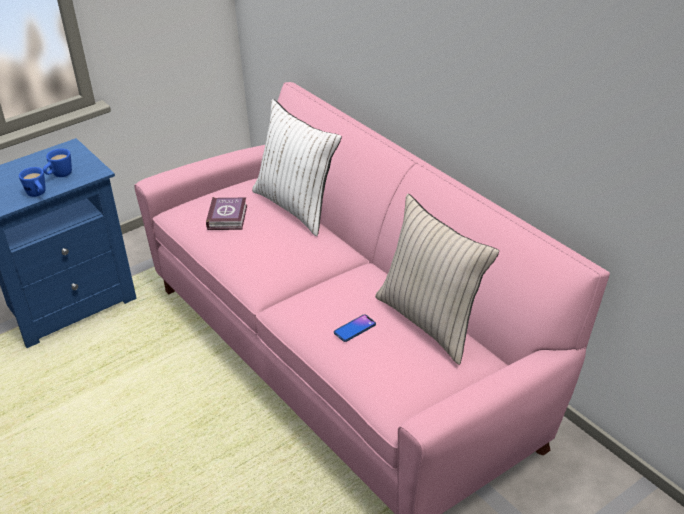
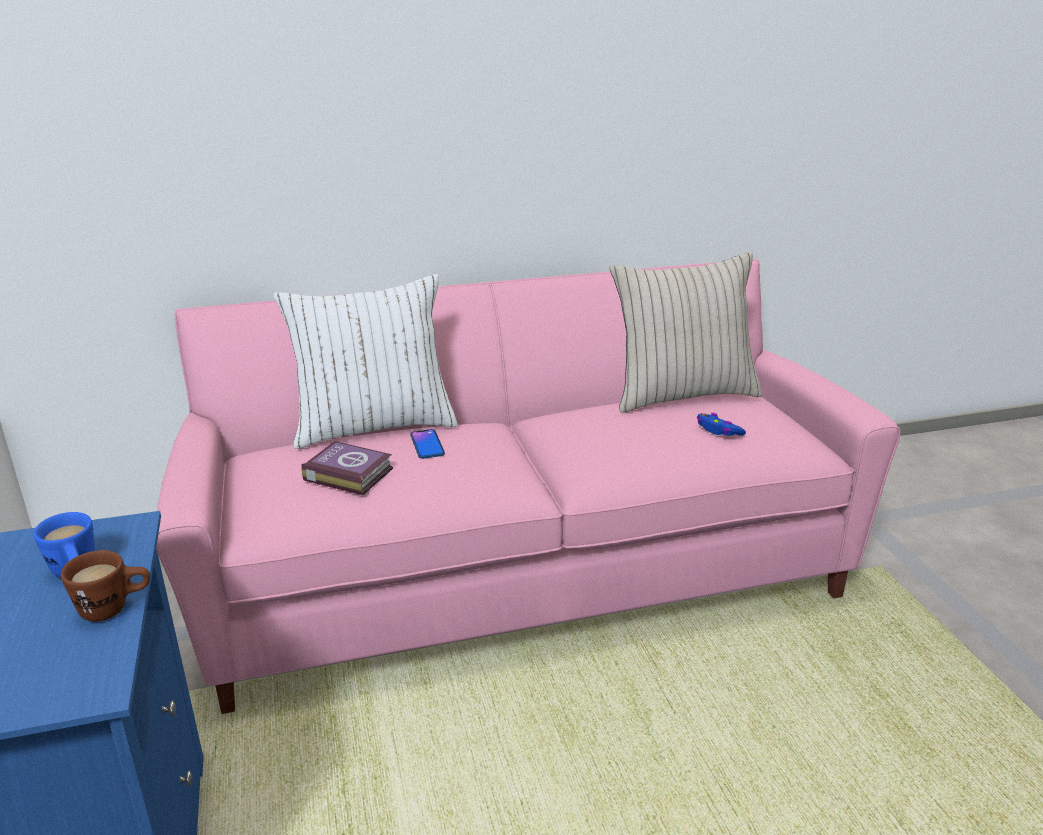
camera: 70 degrees left, 10 degrees down
(38, 194) = (115, 608): blue mug -> brown mug
(355, 329) = (674, 433): phone -> phone (427, 445)
(373, 349) = (718, 430): none -> blue game controller

